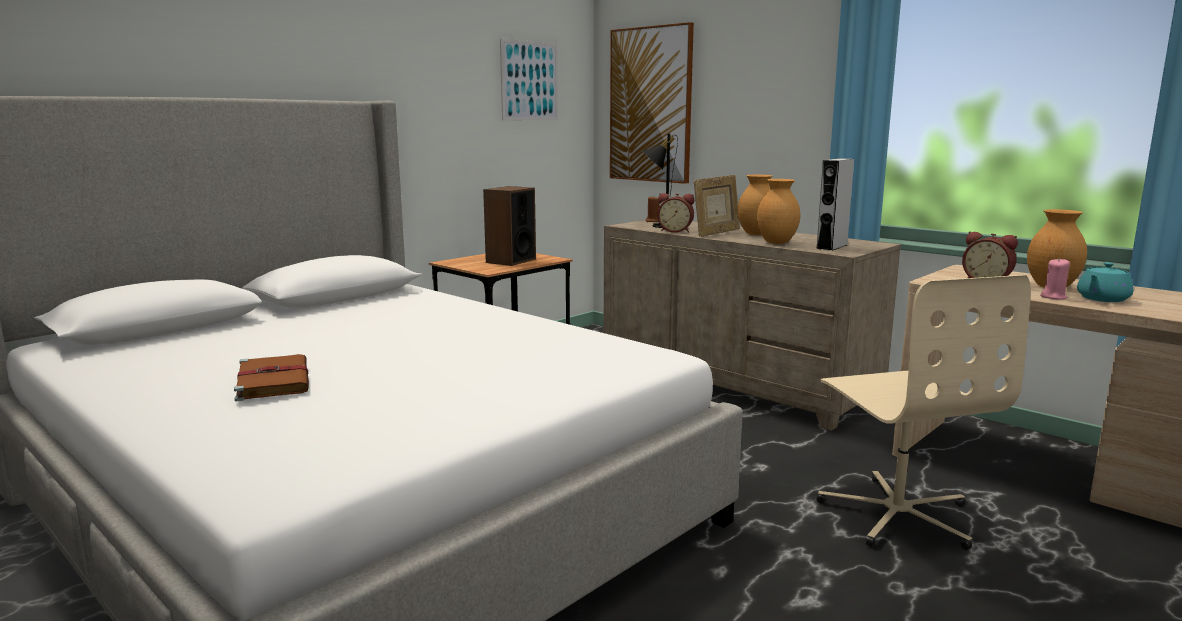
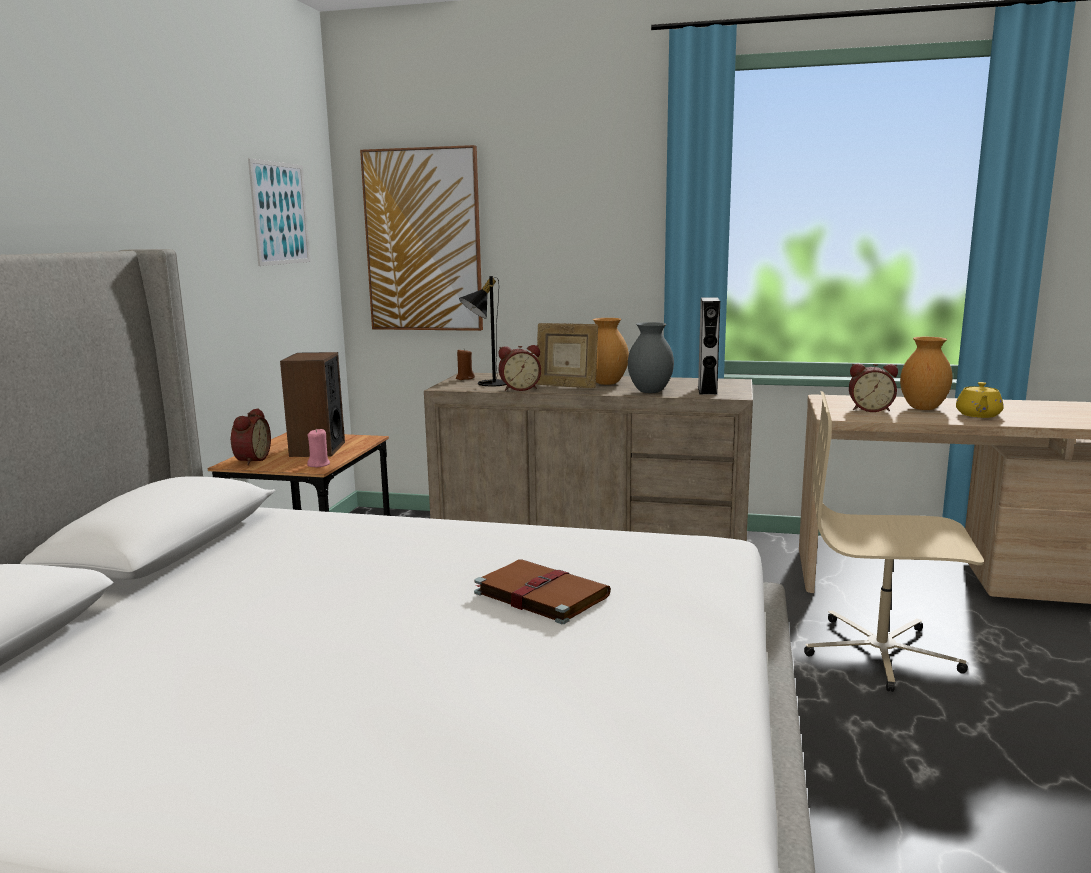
camera: 30 degrees left, 0 degrees up
(273, 380) = (344, 711): brown book -> brown book (539, 594)
(460, 261) = (250, 460): none -> alarm clock
(716, 233) = (566, 386): picture frame -> picture frame turned 105 degrees clockwise
(777, 243) = (650, 391): brown vase -> grey vase
(897, 514) = (881, 653): beige office chair -> beige office chair turned 150 degrees clockwise
(1053, 297) = (946, 418): pink candle -> pink candle (319, 464)
(1102, 299) = (978, 415): turquoise teapot -> yellow teapot

